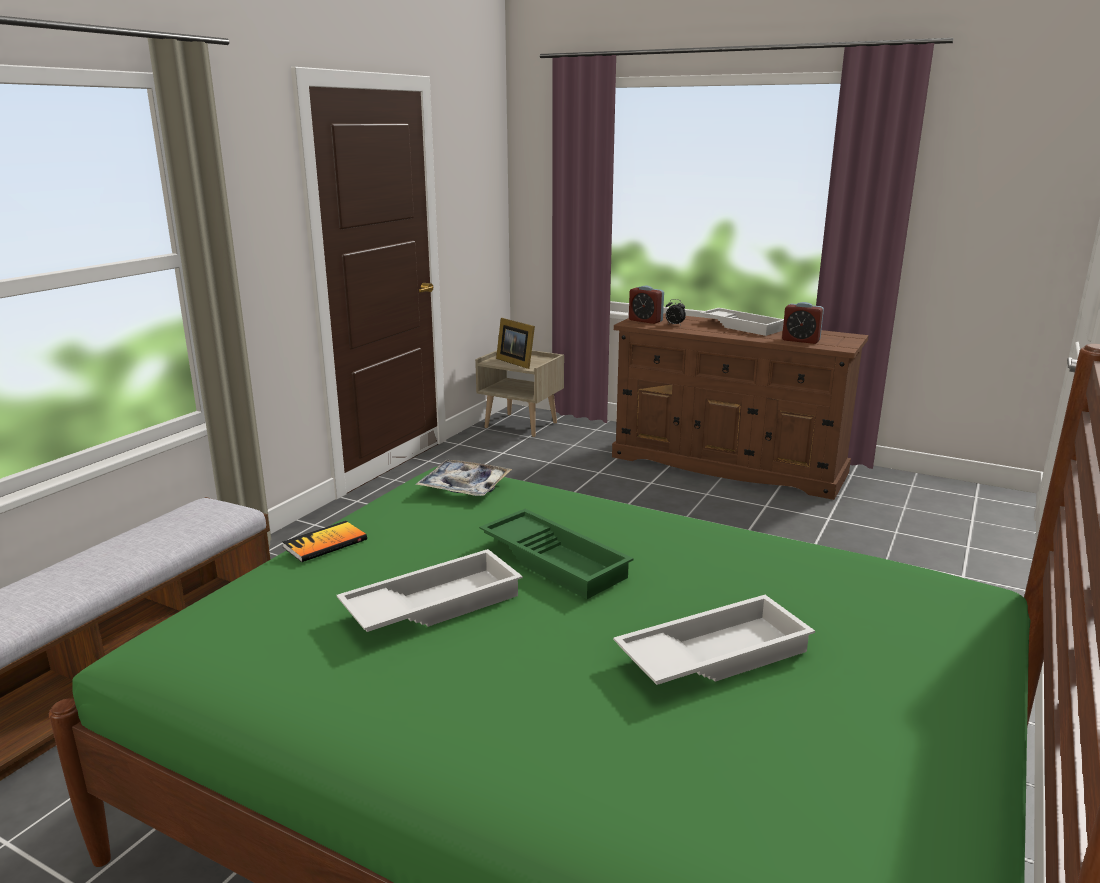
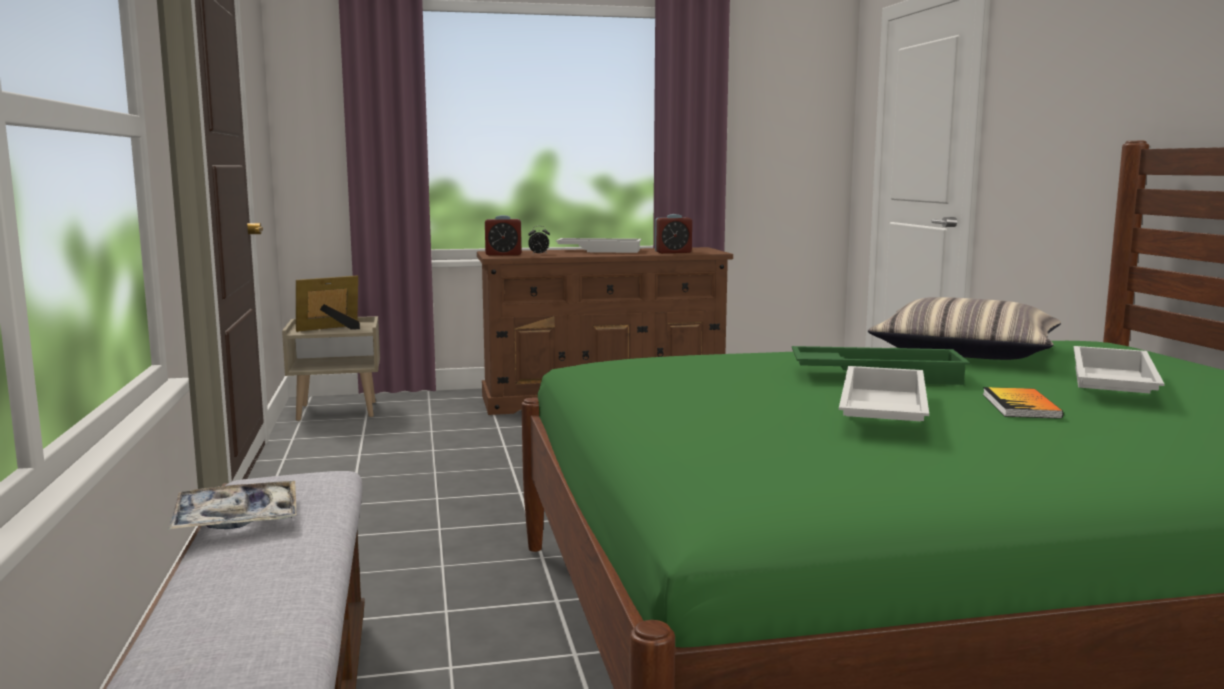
camera: 40 degrees left, 10 degrees down
(325, 543) = (659, 411): book -> book (1020, 406)
(464, 486) = (657, 361): tray -> tray (236, 519)
(516, 362) = (332, 329): picture frame -> picture frame turned 135 degrees clockwise
(732, 557) = (965, 352): none -> pillow

